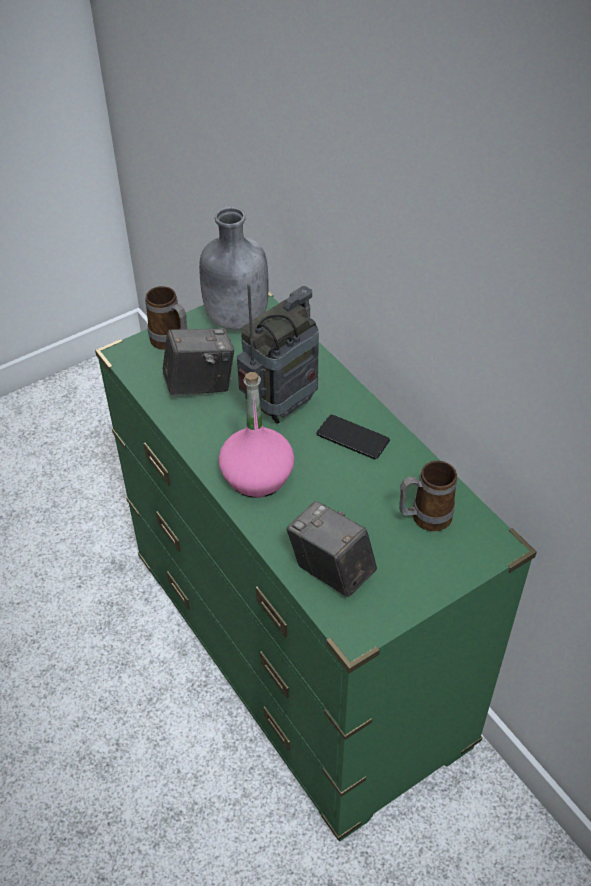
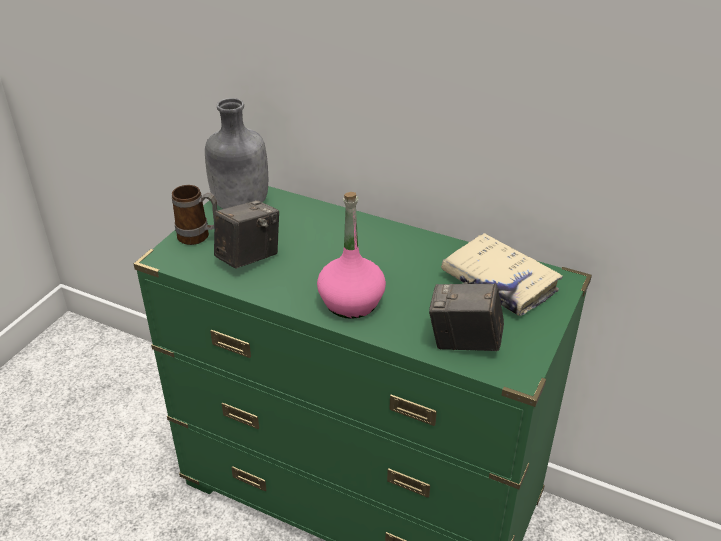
camera: 30 degrees left, 10 degrees down
(281, 406) = (328, 249): radio -> none
(352, 437) = (401, 251): phone -> none
(423, 518) = (499, 283): mug -> beige book

